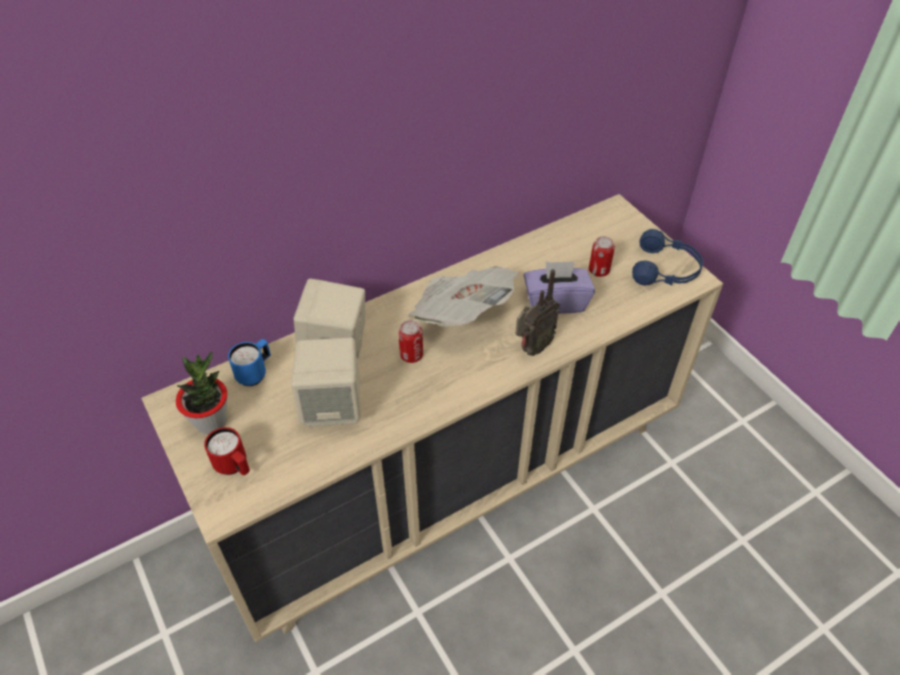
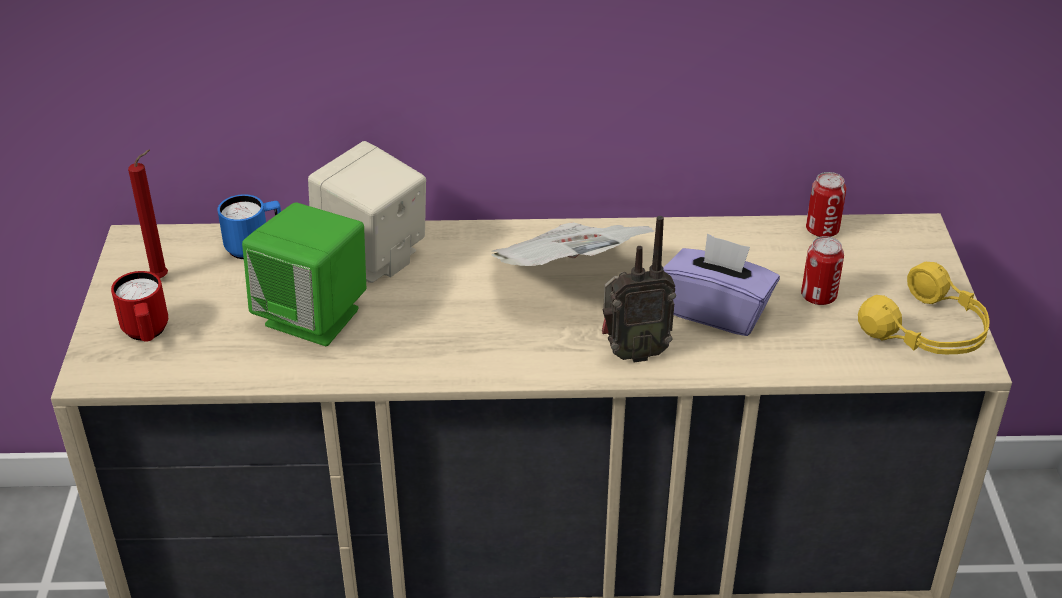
camera: 30 degrees right, 10 degrees down
(211, 421) = (163, 277): potted plant -> red candle
(333, 406) = (314, 317): beige speaker -> green speaker
(411, 355) = (461, 299): can -> can (822, 230)
(666, 270) = (929, 332): blue headphones -> yellow headphones

